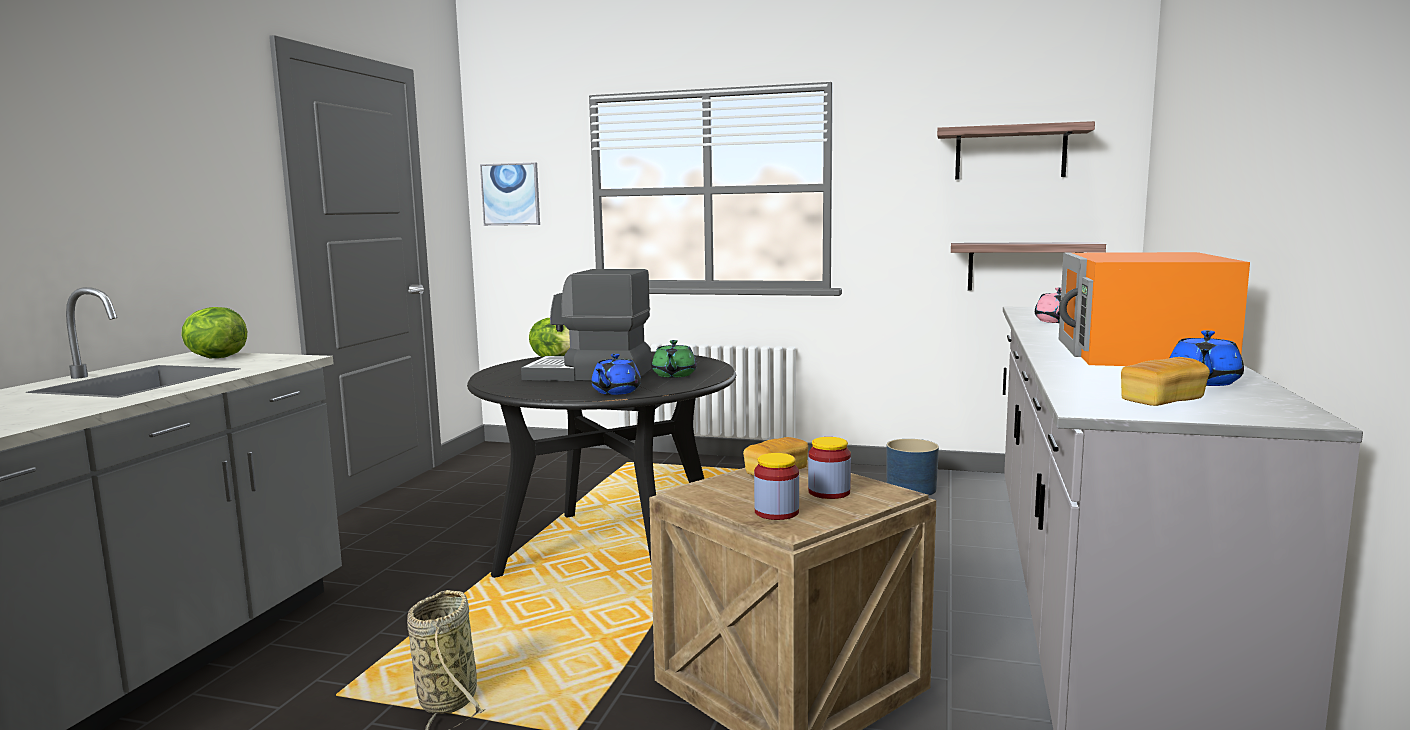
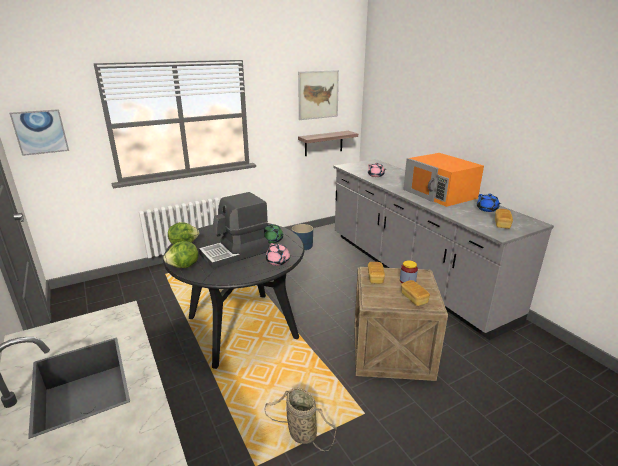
camera: 45 degrees left, 15 degrees up
(215, 358) = (57, 336): lettuce -> lettuce (184, 266)
(615, 392) = (278, 262): blue teapot -> pink teapot
(776, 512) = (414, 298): jar -> bread
(1010, 153) = (318, 95): shelf -> picture

